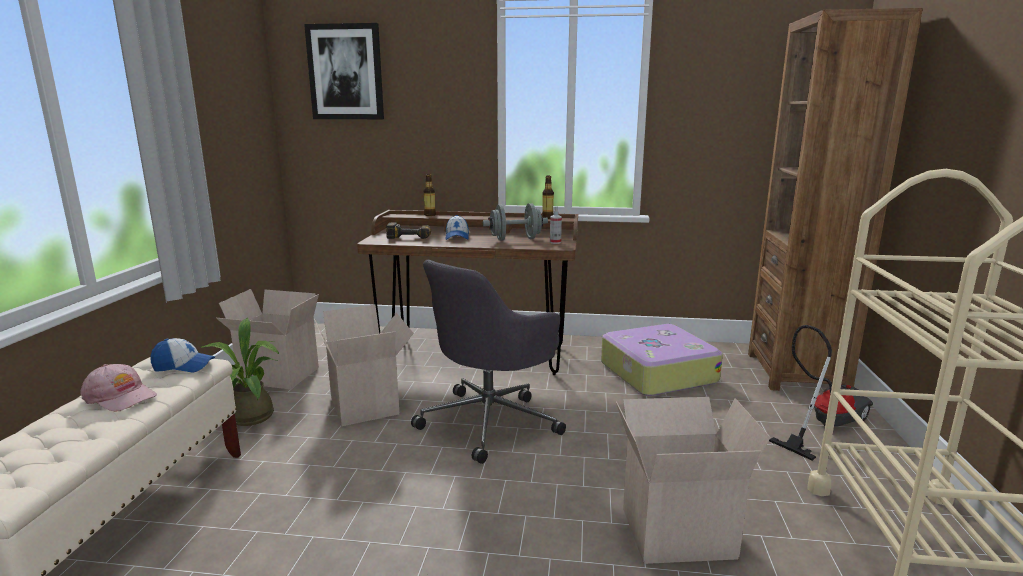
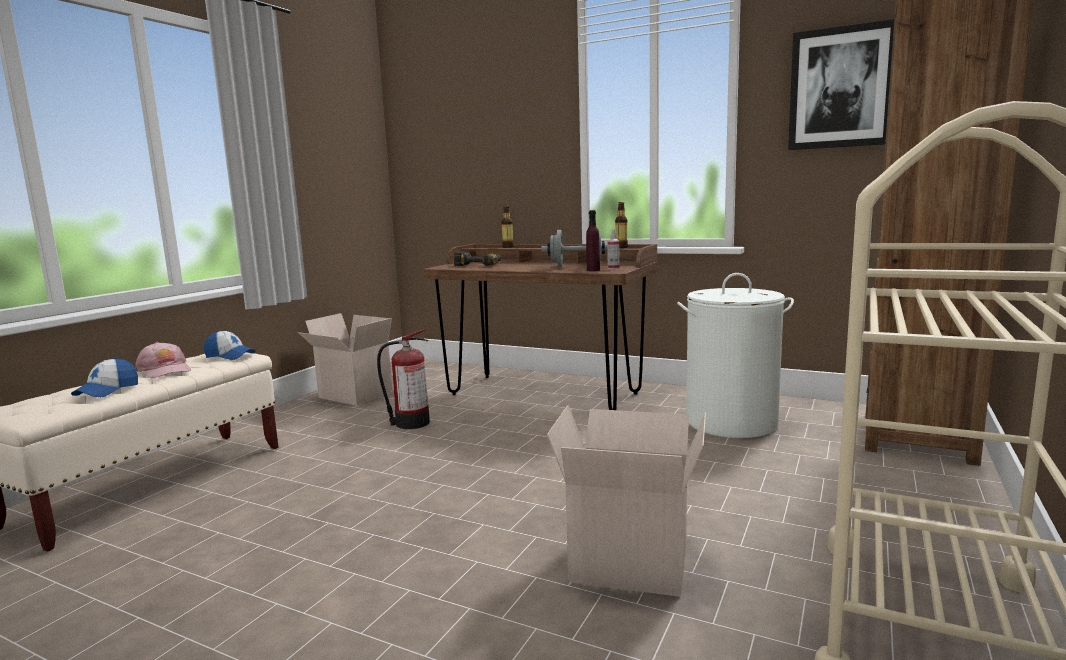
camera: 20 degrees right, 5 degrees down
(249, 420) = (305, 424): potted plant -> none
(345, 72) = (444, 114): picture -> picture (841, 88)
(367, 405) = (410, 423): cardboard box -> fire extinguisher
(457, 237) = (522, 265): cap -> cap (107, 391)
(491, 421) = (514, 446): grey office chair -> none
(539, 245) = (593, 270): none -> purple bottle
(656, 372) = (731, 422): suitcase -> white laundry basket
(822, 424) = (908, 490): vacuum cleaner -> none

